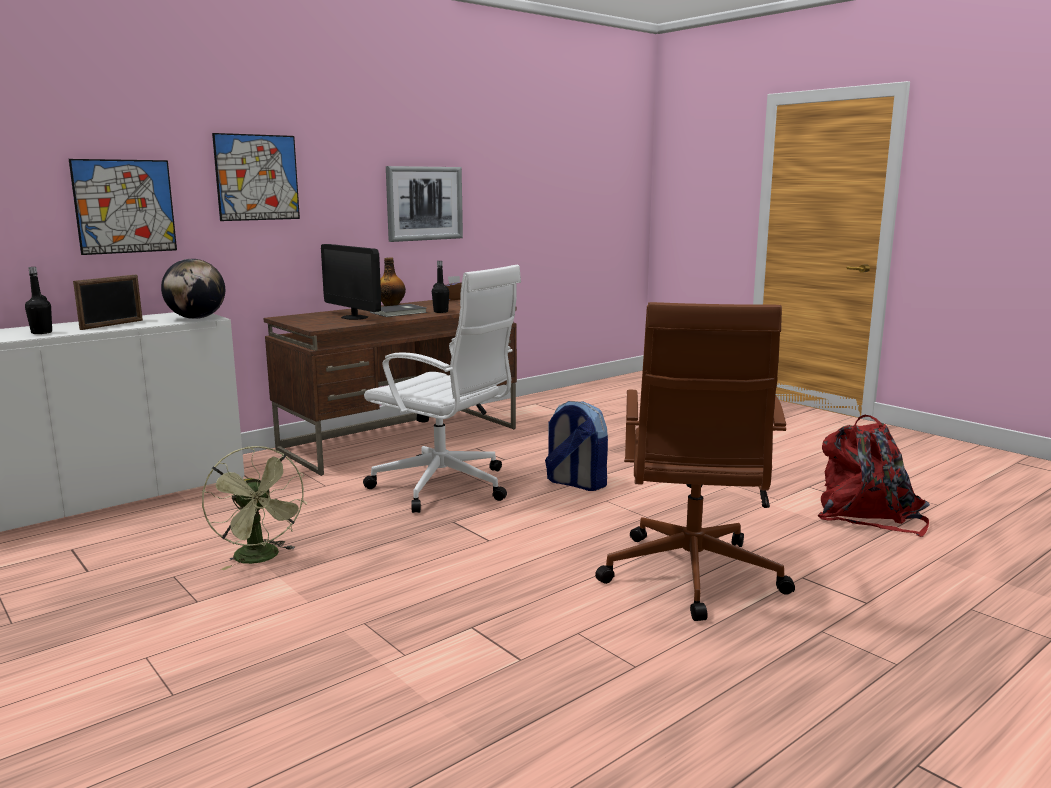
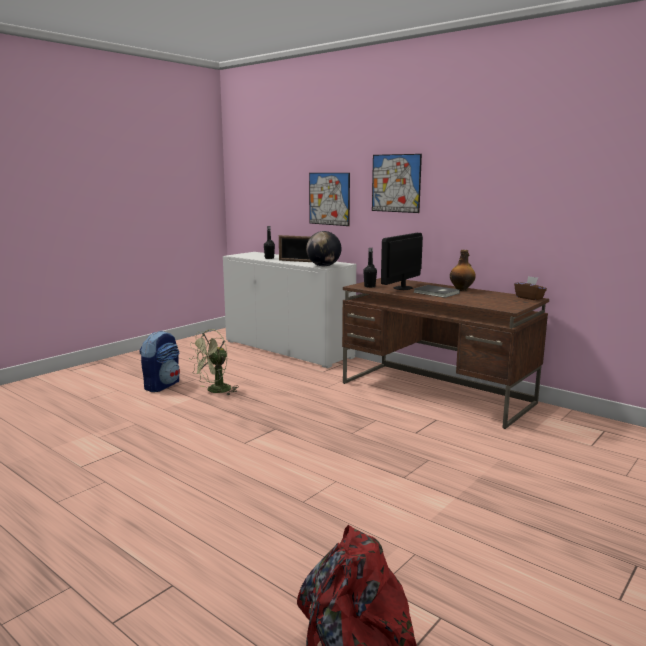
camera: 80 degrees right, 0 degrees up
(424, 203) = (526, 208): picture -> none
(441, 312) = (452, 299): black bottle -> black bottle (369, 286)
(445, 487) = (339, 419): white office chair -> none
(575, 483) = (372, 465): backpack -> backpack (162, 385)
(691, 577) = (178, 523): brown office chair -> none

